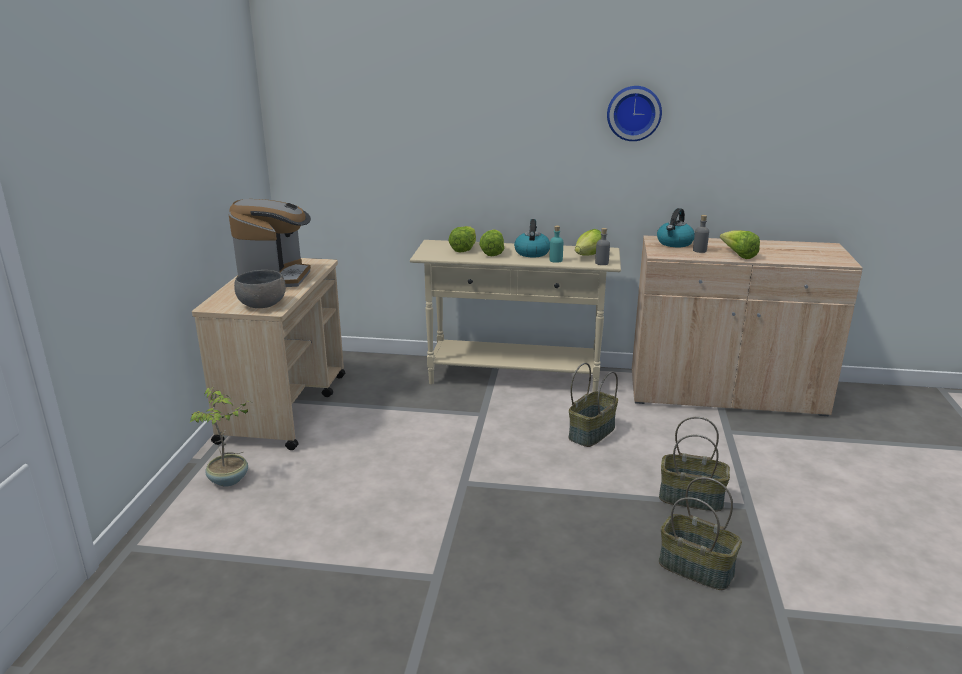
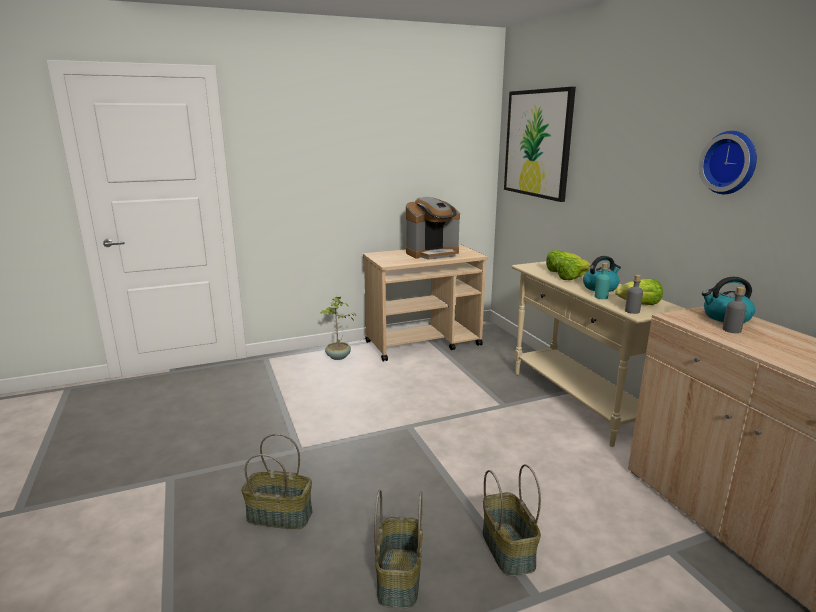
camera: 60 degrees right, 5 degrees down
(262, 304) = (391, 260): grey bowl -> none
(352, 103) = (537, 143): none -> picture
(591, 432) = (546, 461): basket -> basket (280, 515)
(738, 255) = (764, 349): lettuce -> none

